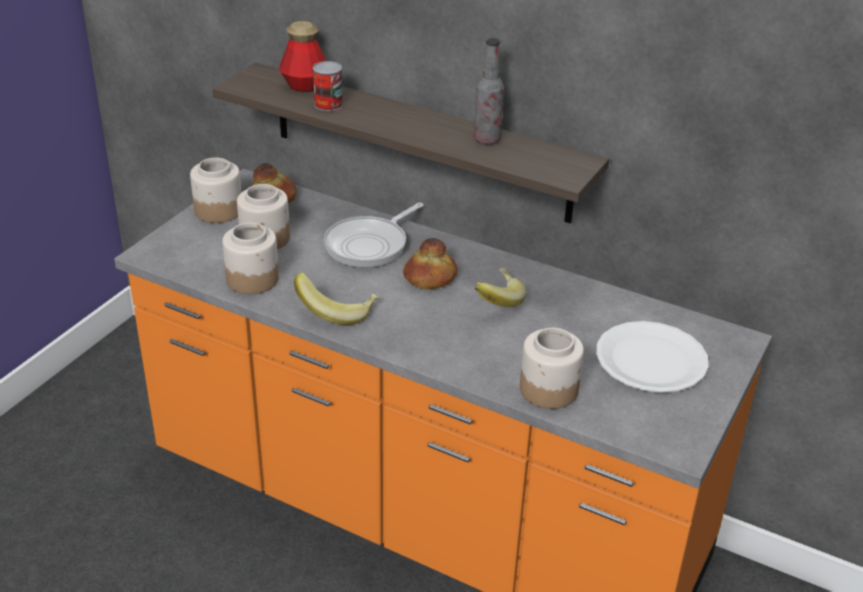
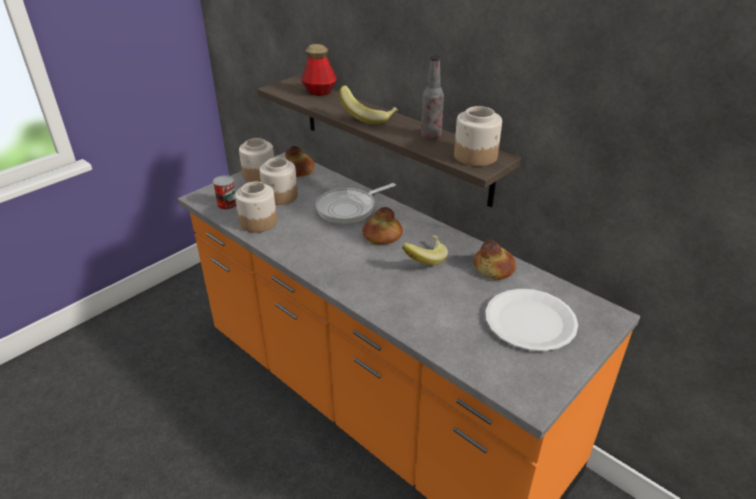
camera: 15 degrees right, 0 degrees up
(328, 104) = (328, 104): can -> can (227, 204)
(337, 311) = (305, 252): banana -> banana (368, 117)
(549, 389) = (439, 333): jar -> jar (476, 156)
(587, 301) = (494, 268): none -> bread

